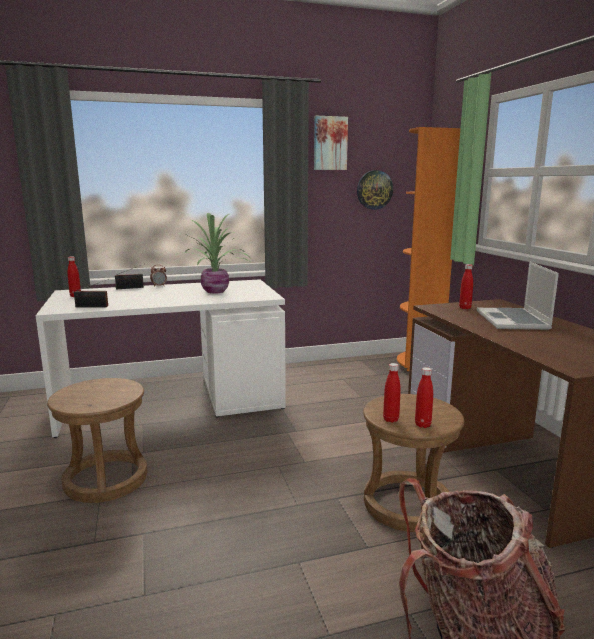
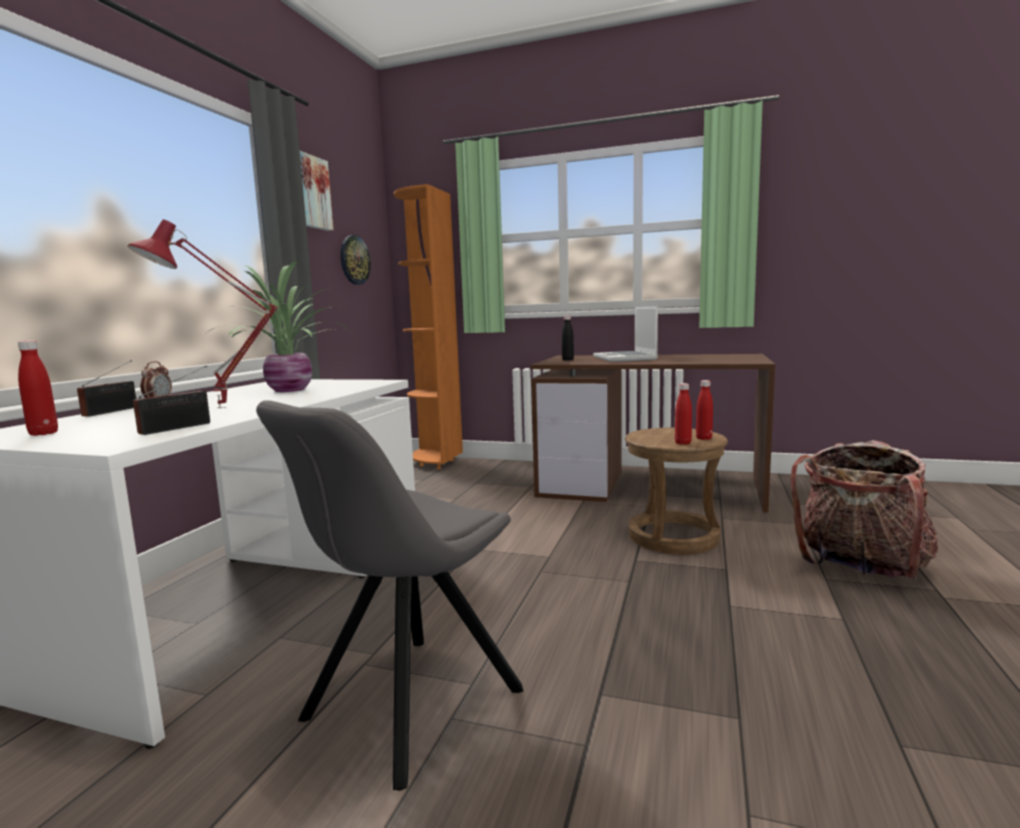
camera: 55 degrees left, 5 degrees down
(105, 479) = (411, 704): brown stool -> grey chair
(145, 298) = (220, 409): none -> red table lamp
(465, 308) = (567, 360): red bottle -> black bottle
(513, 321) = (625, 358): laptop -> laptop turned 45 degrees clockwise

